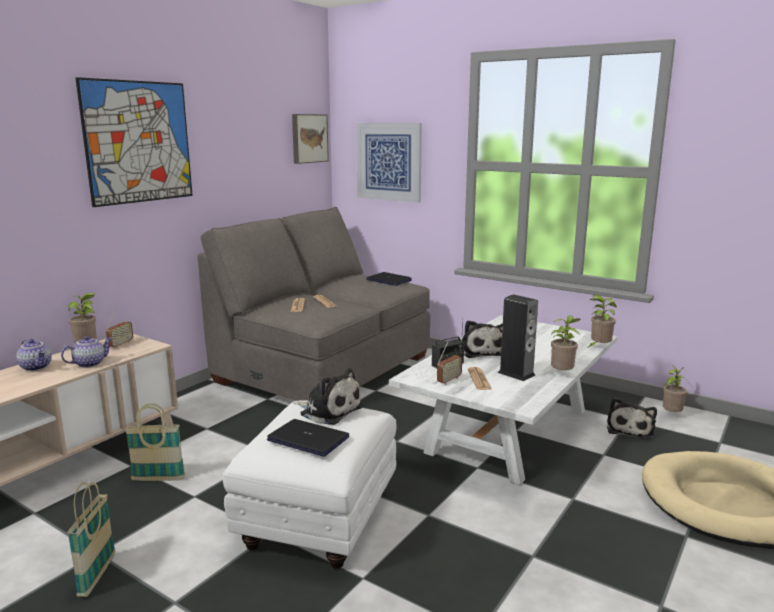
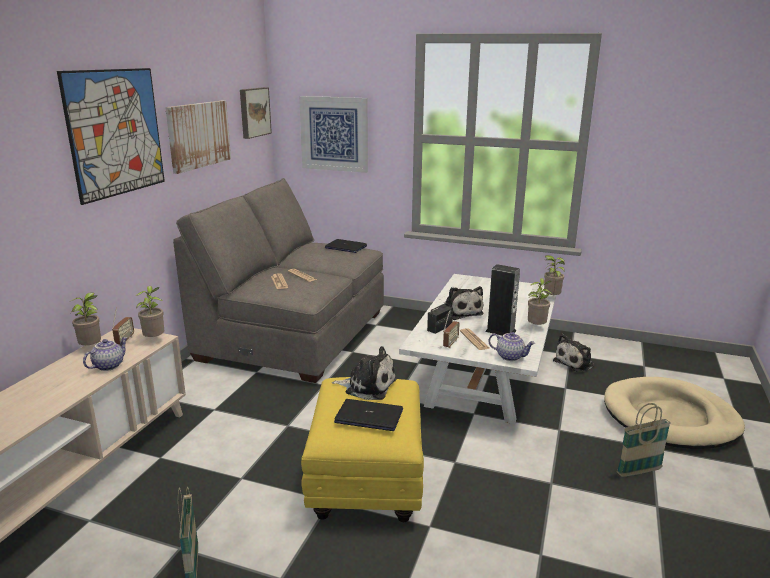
camera: 15 degrees left, 5 degrees up
(37, 367) = (54, 376): teapot -> teapot (510, 356)
(158, 479) = (196, 466): basket -> basket (639, 471)
(237, 154) = (198, 135): none -> picture
(320, 518) = (366, 480): white ottoman -> yellow ottoman
(630, 429) = (575, 363): plush toy -> plush toy turned 45 degrees clockwise
(671, 414) = (600, 346): potted plant -> potted plant (155, 339)

